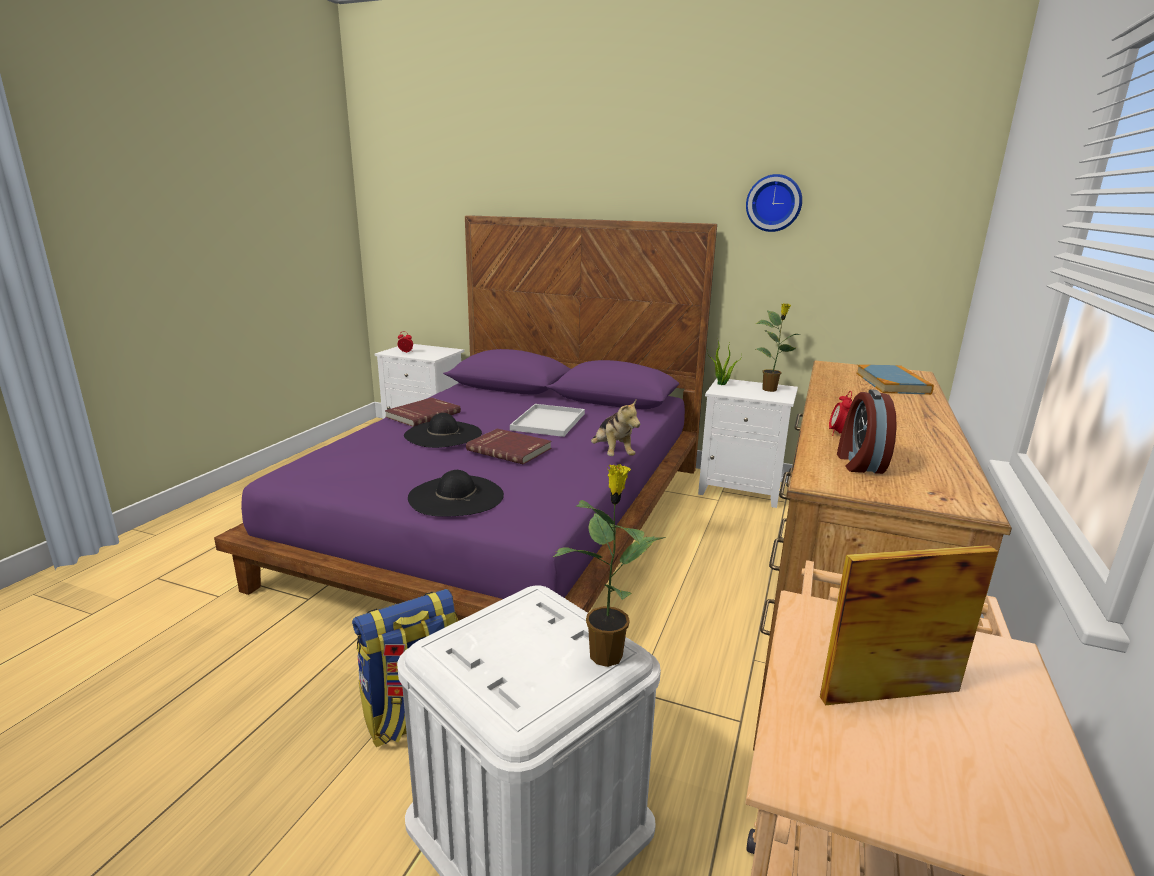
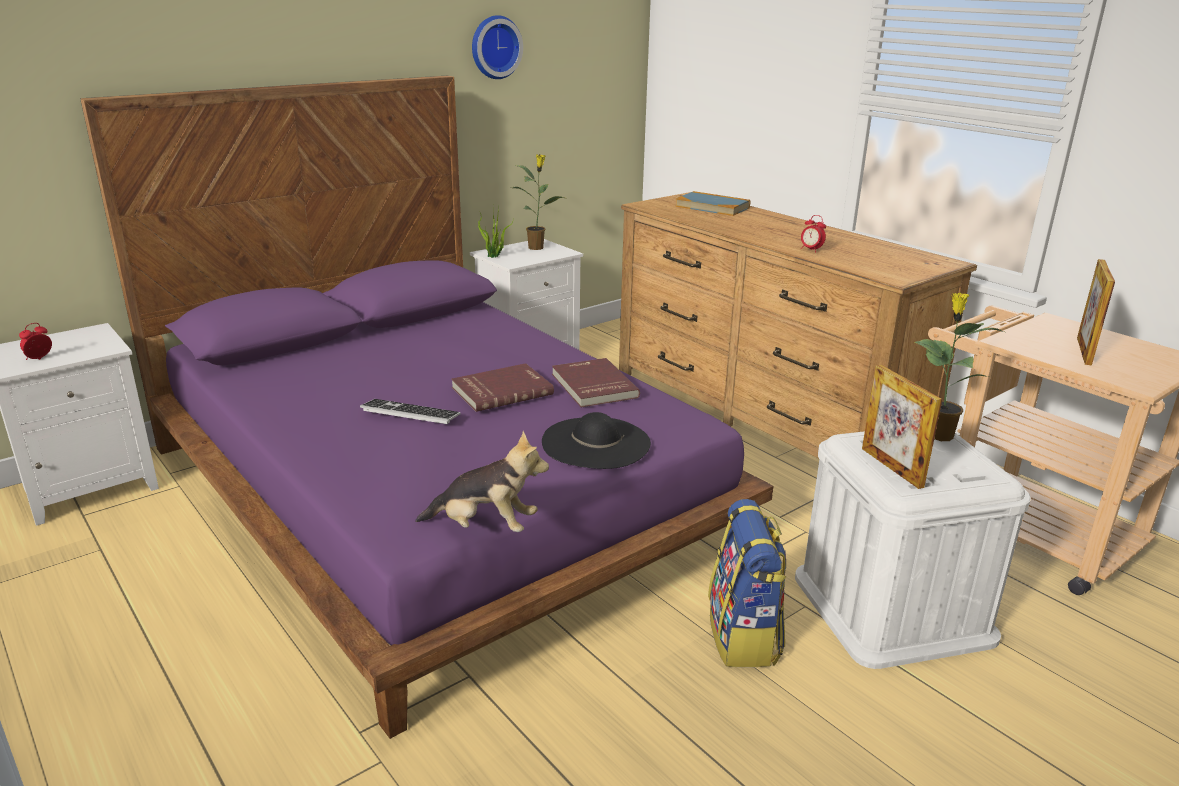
camera: 60 degrees left, 5 degrees up
(422, 414) = (305, 412): red book -> red book (592, 386)
(443, 434) = (410, 413): black hat -> keyboard
(487, 630) = (891, 467): none -> picture frame
(548, 421) = (441, 354): white tray -> none
(612, 454) = (568, 352): plush toy -> plush toy (485, 527)
(859, 463) = (870, 262): alarm clock -> none

